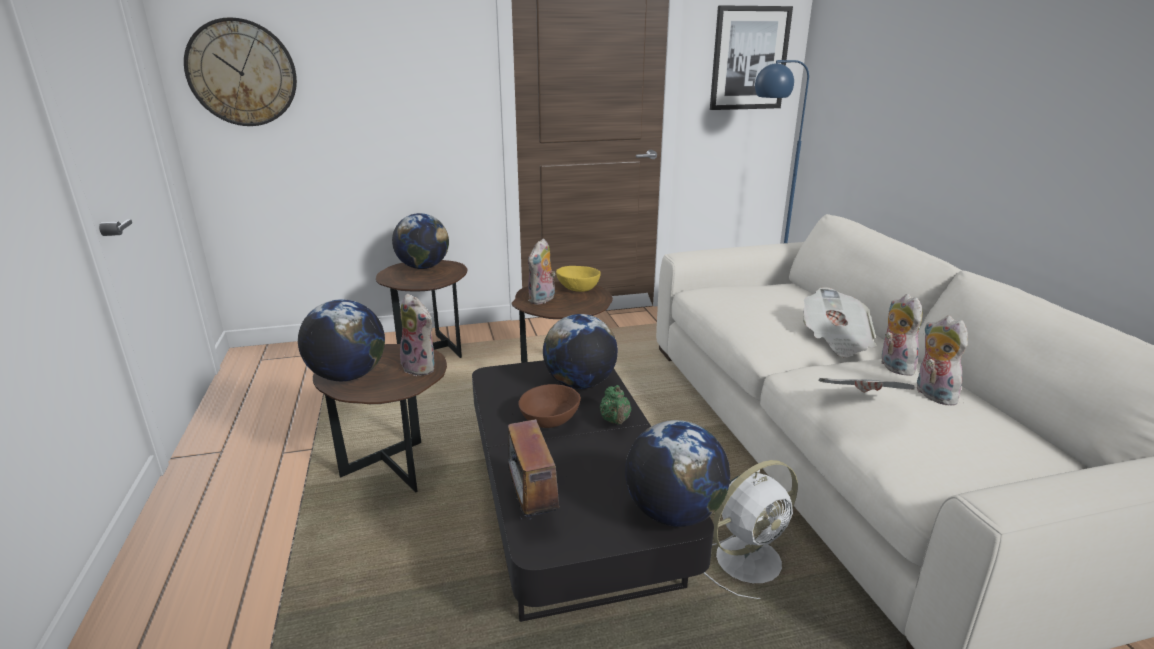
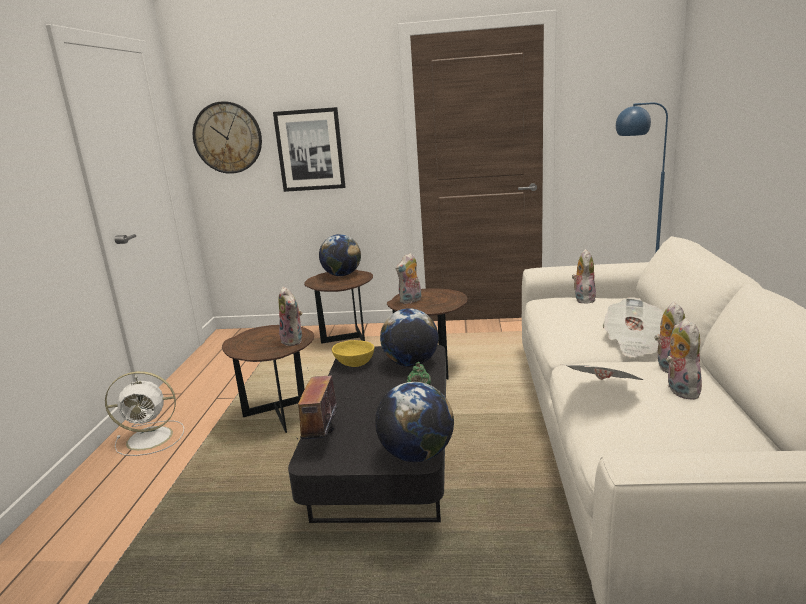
camera: 20 degrees right, 5 degrees down
(347, 376) = (244, 343): globe -> none
(550, 420) = (372, 386): brown bowl -> none
(578, 289) = (444, 294): yellow bowl -> yellow bowl (354, 363)
(743, 289) = (583, 299): none -> plush toy
(749, 58) = (621, 103): picture -> picture (310, 150)
(751, 559) = (505, 511): white fan -> white fan (152, 438)

